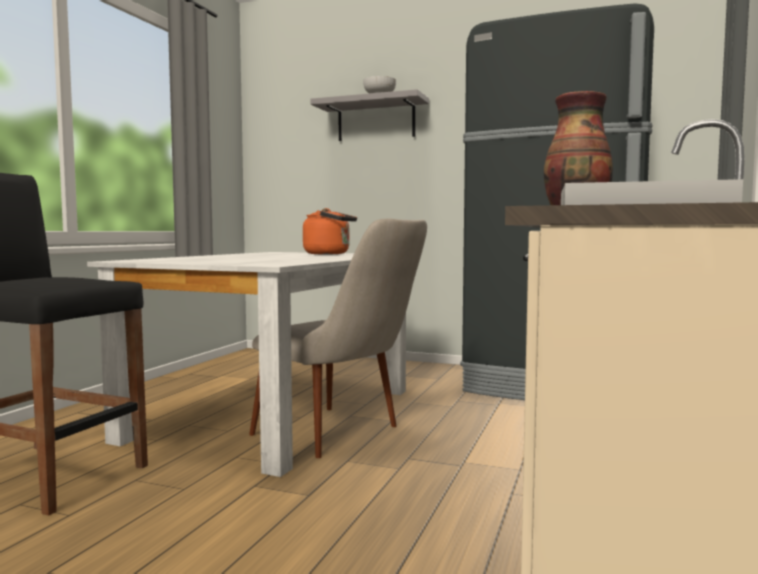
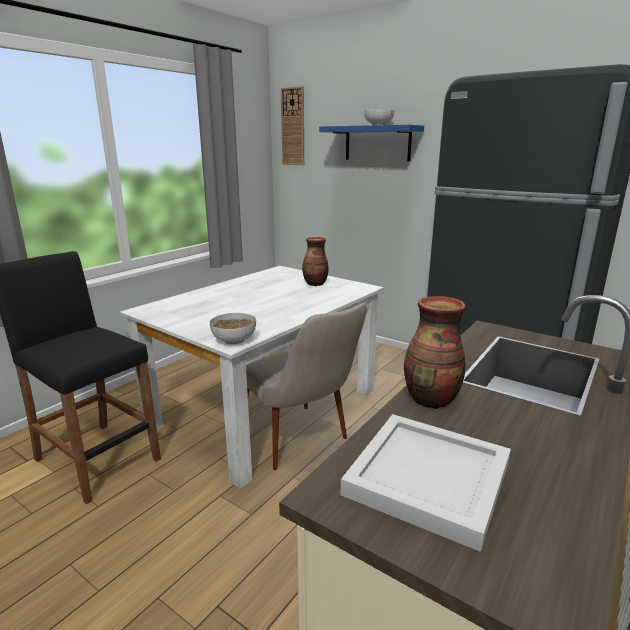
camera: 15 degrees right, 15 degrees up
(271, 109) = (293, 127): none -> wall clock
(273, 264) = (234, 340): none -> bowl
(330, 254) = (315, 284): orange kettle -> vase
(376, 120) = (377, 143): grey shelf -> blue shelf

